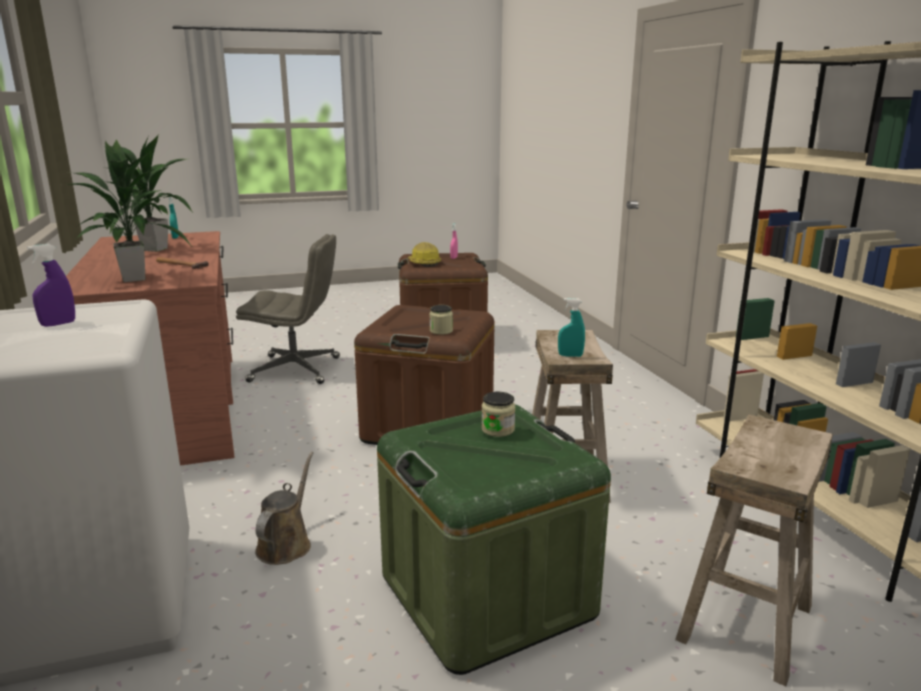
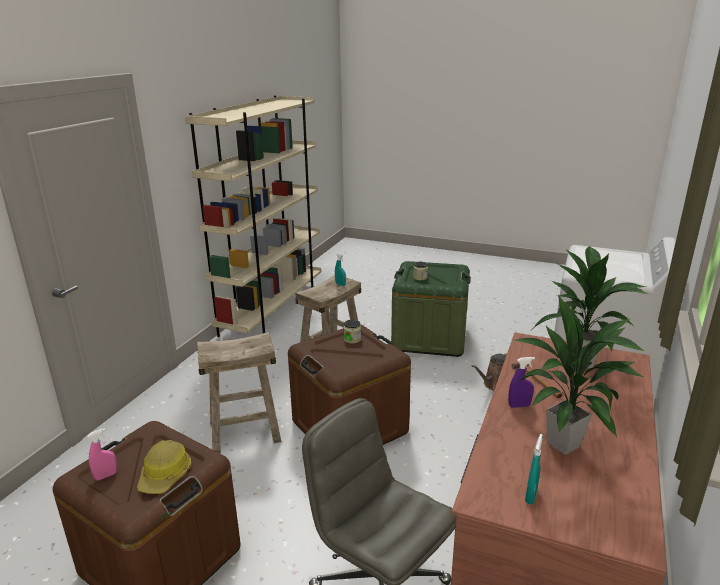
camera: 140 degrees left, 5 degrees up
(58, 324) = (607, 266): purple spray bottle -> purple spray bottle (519, 405)
(746, 623) = (361, 304): beige stool -> beige stool (245, 431)

